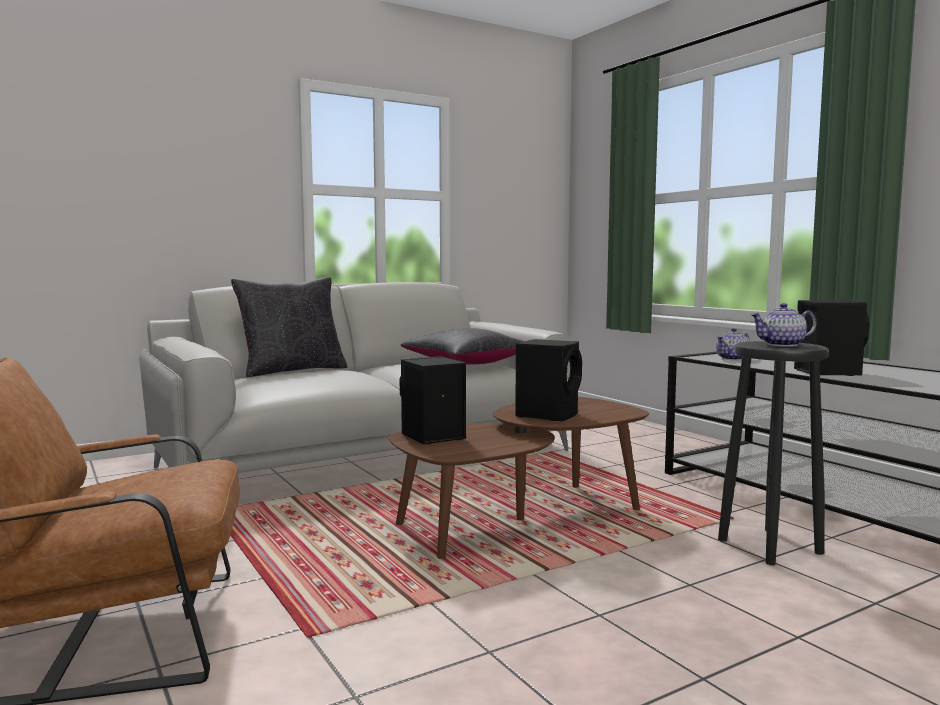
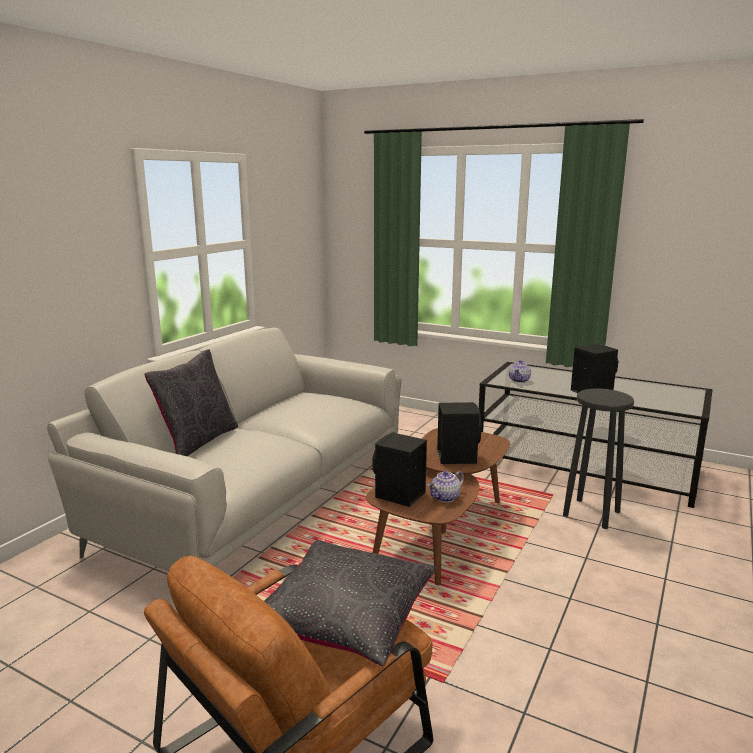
camera: 30 degrees left, 10 degrees up
(467, 363) = (324, 402): black pillow -> black pillow (346, 617)
(782, 345) = (606, 396): teapot -> teapot (445, 498)

